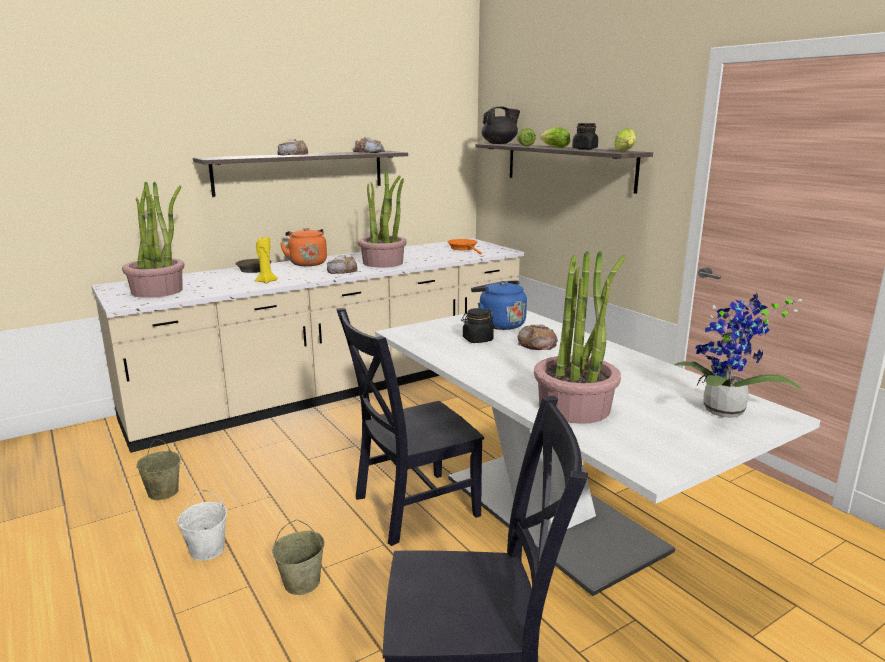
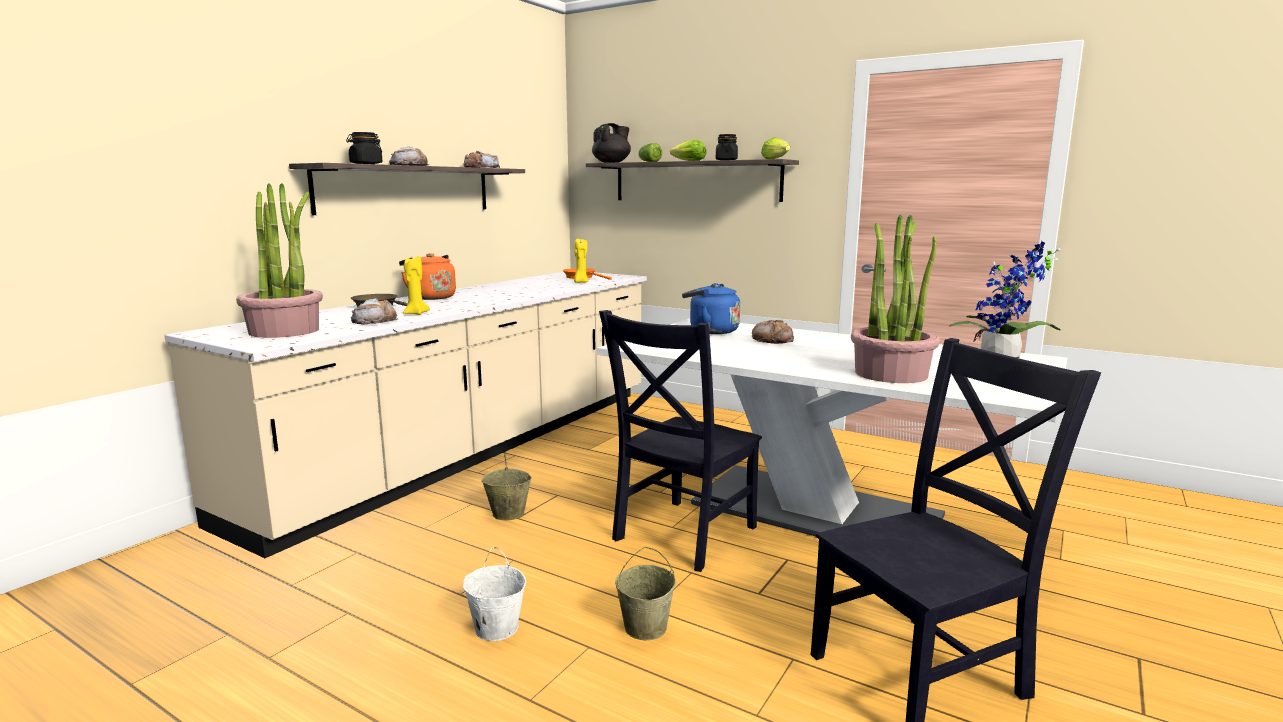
camera: 25 degrees left, 5 degrees down
(162, 492) = (365, 587): beige bucket -> beige bucket (507, 513)
(342, 271) = (488, 300): bread -> bread (374, 321)
(383, 263) = (520, 291): potted plant -> none
(451, 255) = (581, 282): none -> yellow candle
(477, 340) = (713, 343): black jar -> black jar (366, 164)

